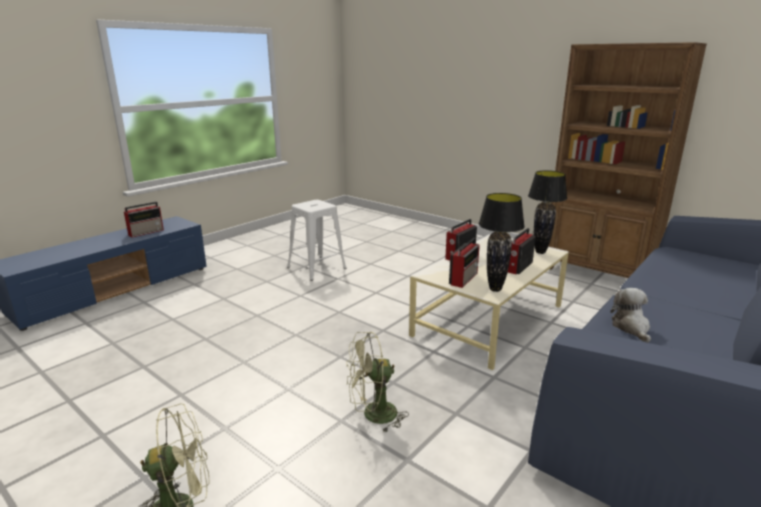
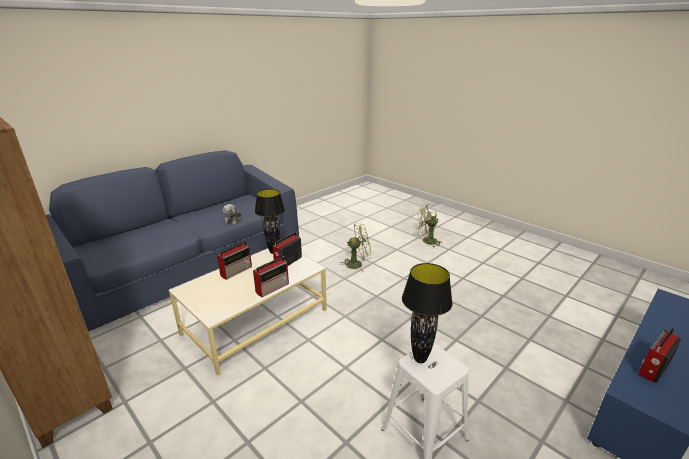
camera: 175 degrees left, 5 degrees up
(540, 252) = (196, 288): black table lamp -> black table lamp (420, 359)

